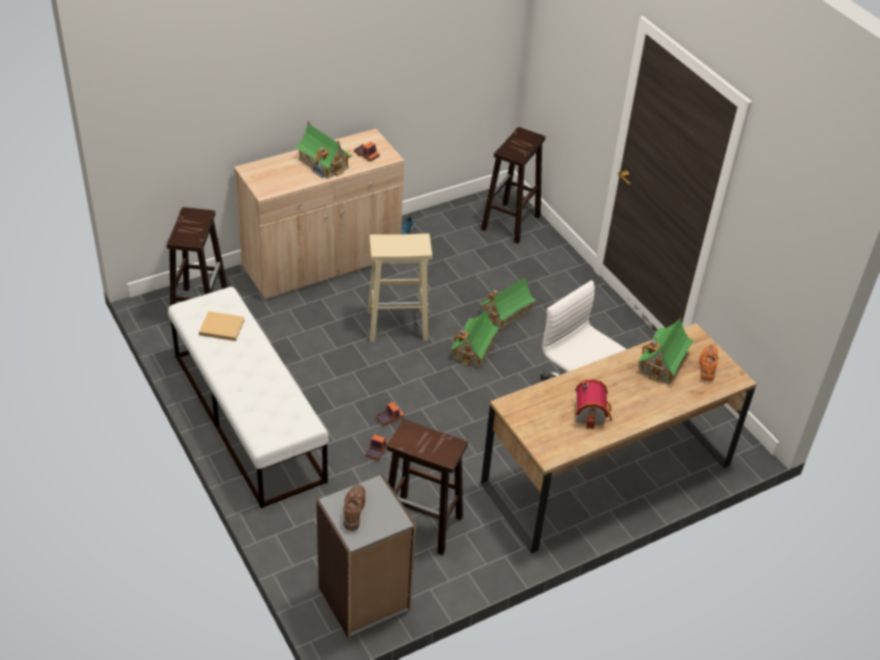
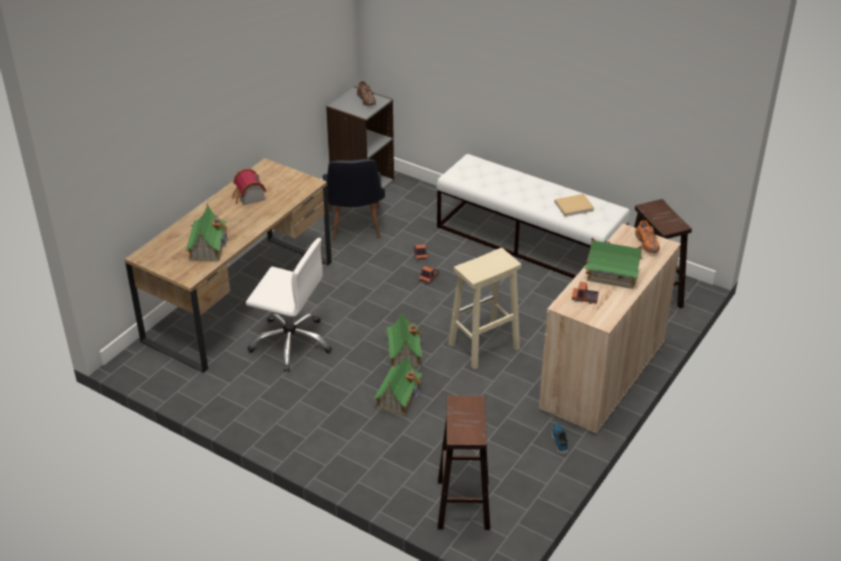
camera: 155 degrees right, 5 degrees down
(423, 524) = (354, 228): brown stool -> black chair
(707, 367) = (169, 256): orange shoe -> orange shoe (646, 244)

